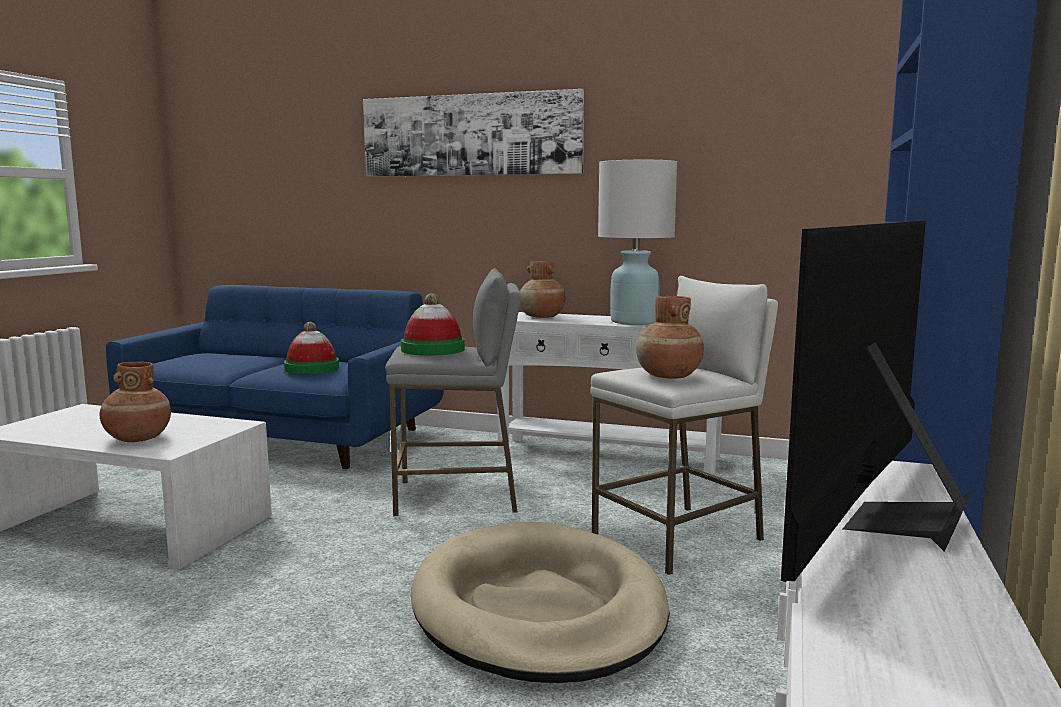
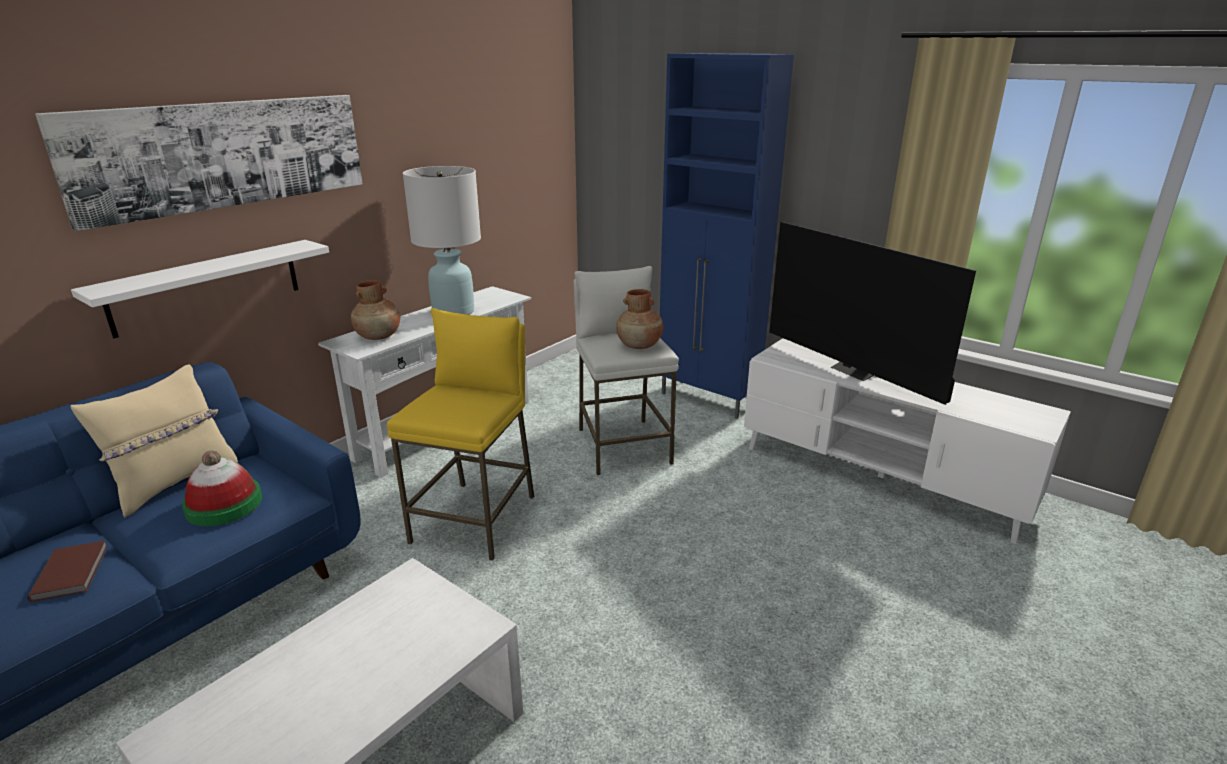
camera: 70 degrees left, 15 degrees up
(137, 438) = (406, 656): brown vase -> none
(230, 362) = (73, 572): none -> brown book
(339, 359) = (175, 483): none -> beige pillow
(433, 349) = (454, 405): hat -> none
(438, 236) = (207, 287): none -> white shelf
(458, 497) = (475, 519): grey stool -> yellow stool
(538, 609) = (695, 521): beige dog bed -> none

